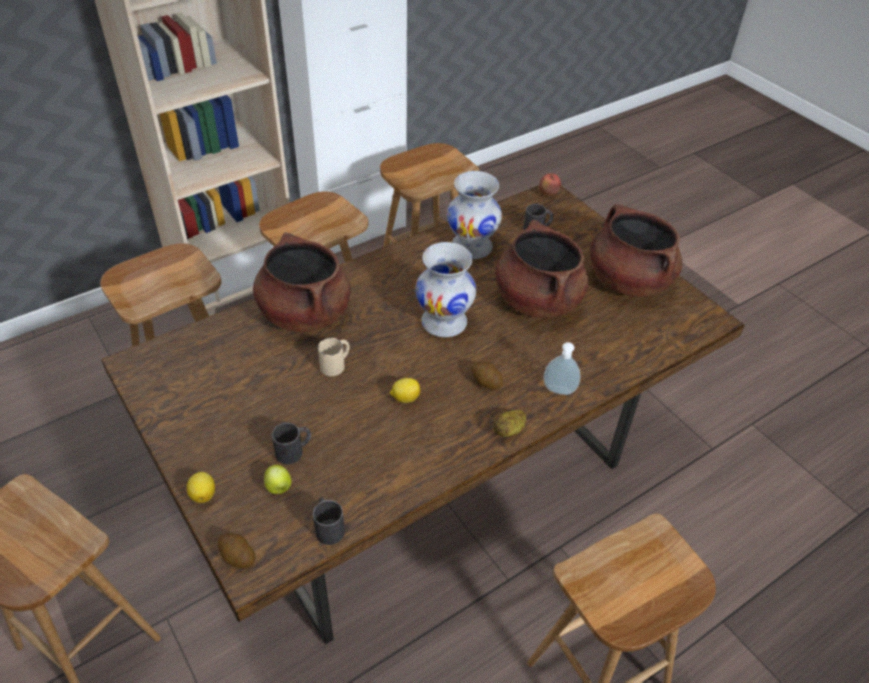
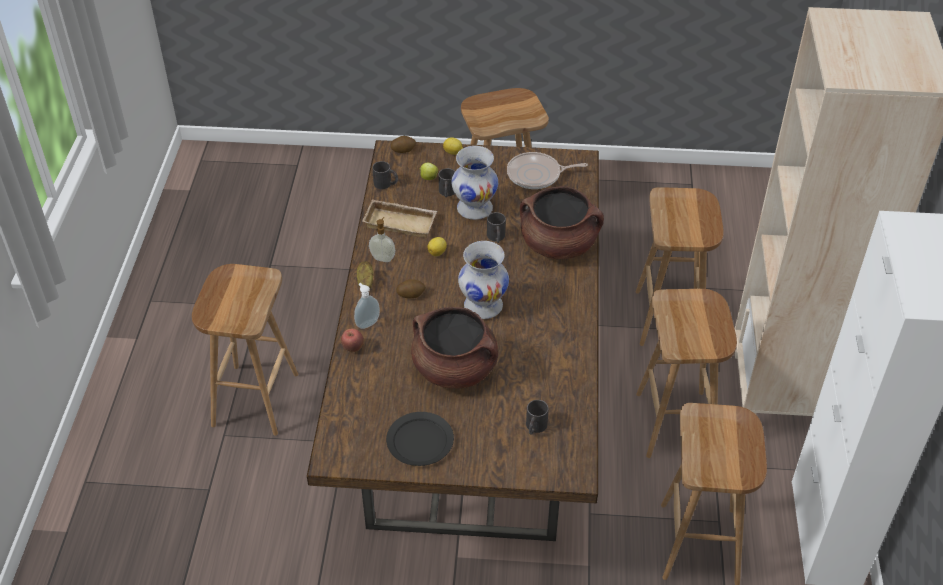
camera: 130 degrees right, 0 degrees up
(193, 387) = (537, 175): none -> frying pan
(336, 364) = (496, 237): beige mug -> black mug
(385, 461) = (401, 222): none -> beige tray
(459, 439) = (383, 258): none -> soap dispenser
(470, 247) = (550, 369): white vase -> white vase (475, 208)
(548, 194) = (577, 471): apple -> apple (353, 348)
(628, 280) = (420, 440): brown cooking pot -> black plate

